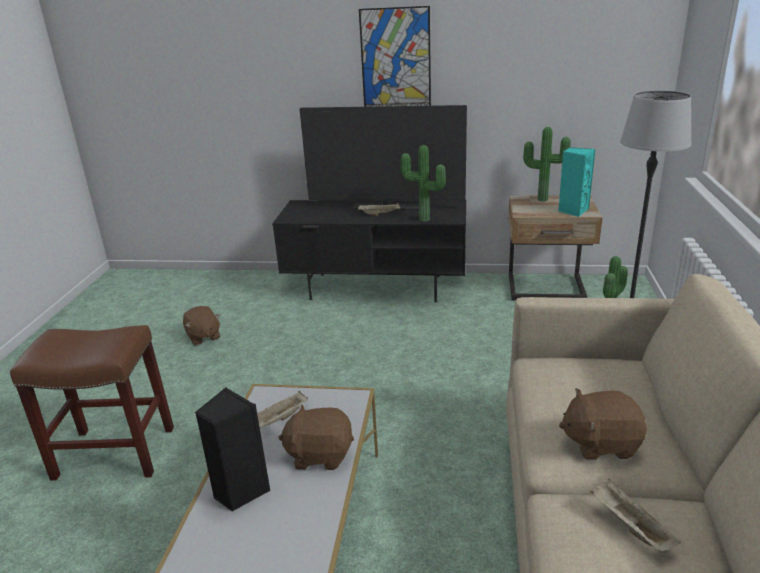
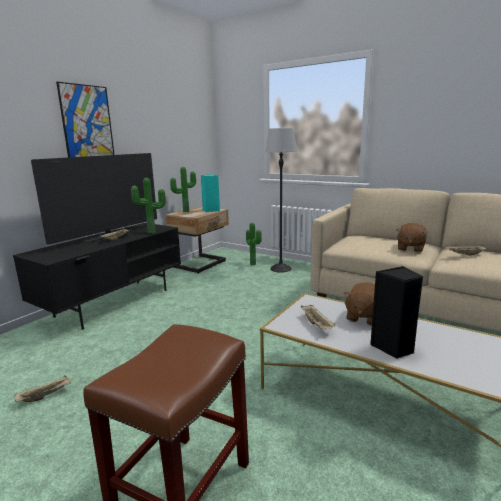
camera: 65 degrees left, 10 degrees down
(203, 337) = (45, 395): brown plush toy -> beige tray

